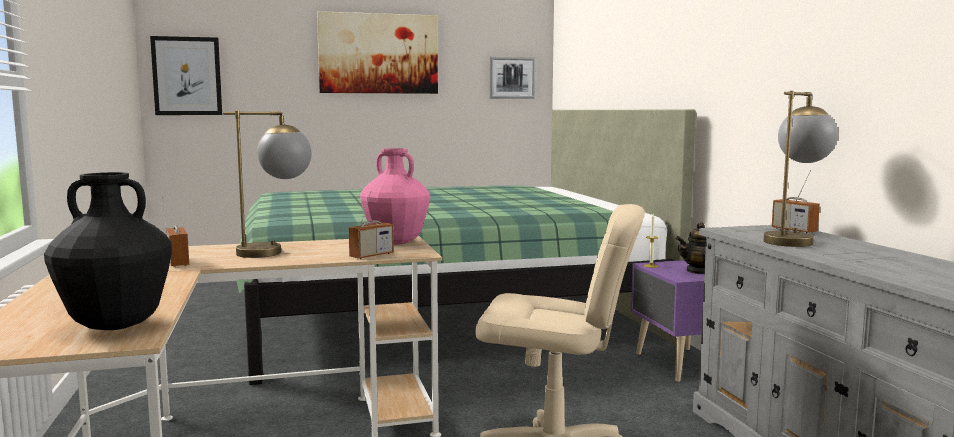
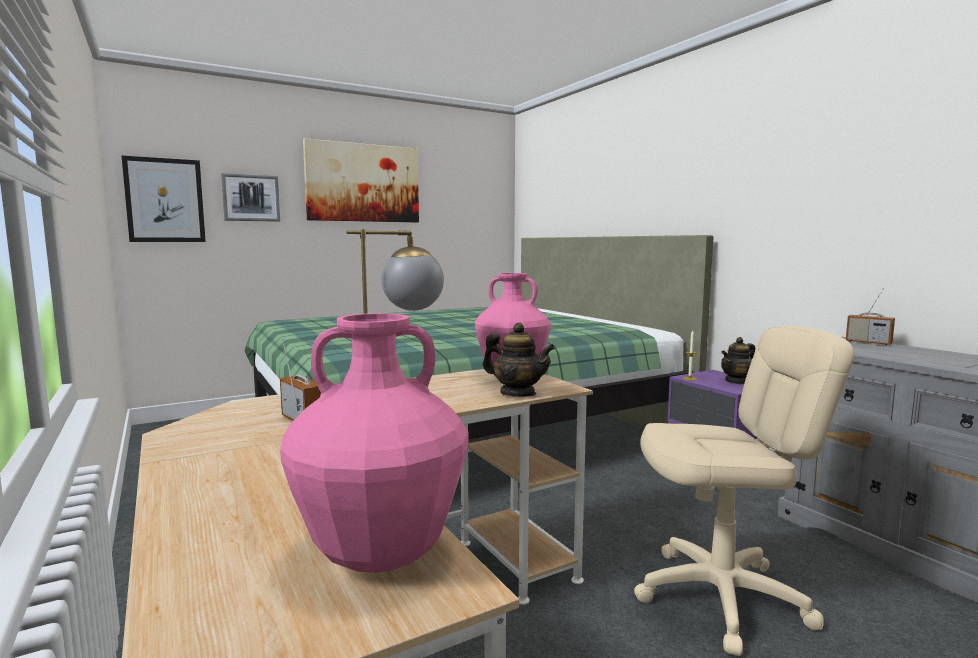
camera: 15 degrees left, 0 degrees up
(115, 326) = (379, 555): black vase -> pink vase
(371, 255) = (518, 393): radio -> teapot
(511, 78) = (481, 209): picture -> picture (251, 198)
(794, 240) = (899, 353): table lamp -> none

